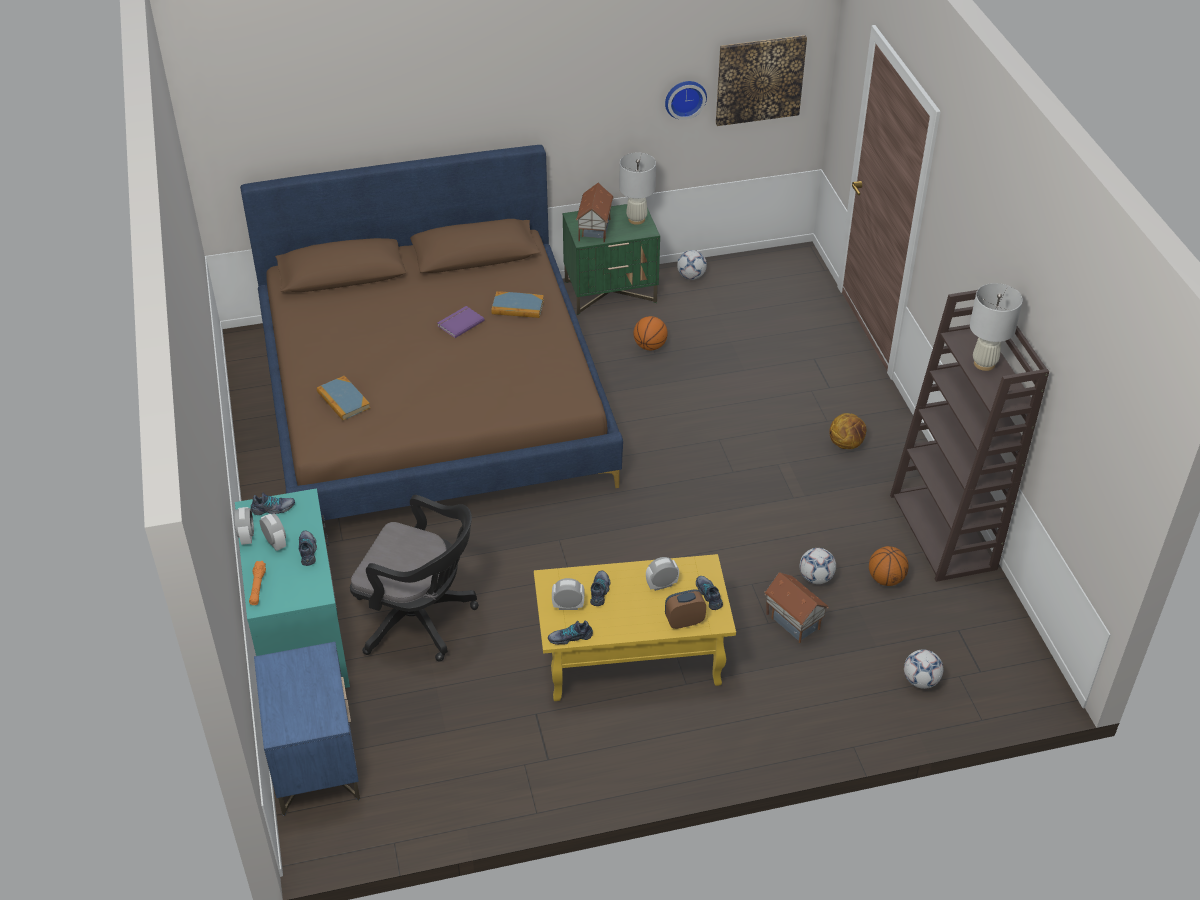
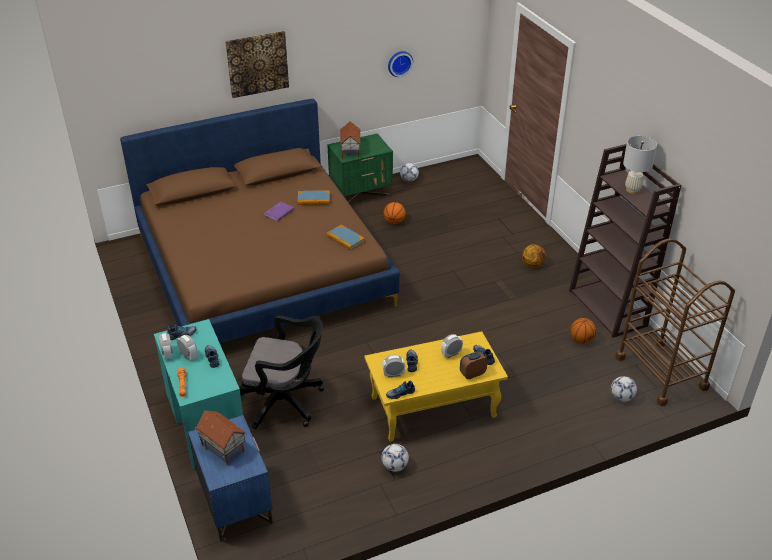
camera: 10 degrees left, 5 degrees down
(343, 400) = (212, 265): book -> book (345, 239)
(636, 219) = (375, 143): white table lamp -> none
(759, 79) = (443, 48): picture -> picture (257, 64)
(794, 620) = (531, 371): toy house -> toy house (224, 447)
(816, 578) = (537, 344): football -> football (395, 466)
(994, 648) = (661, 372): none -> brown cart

